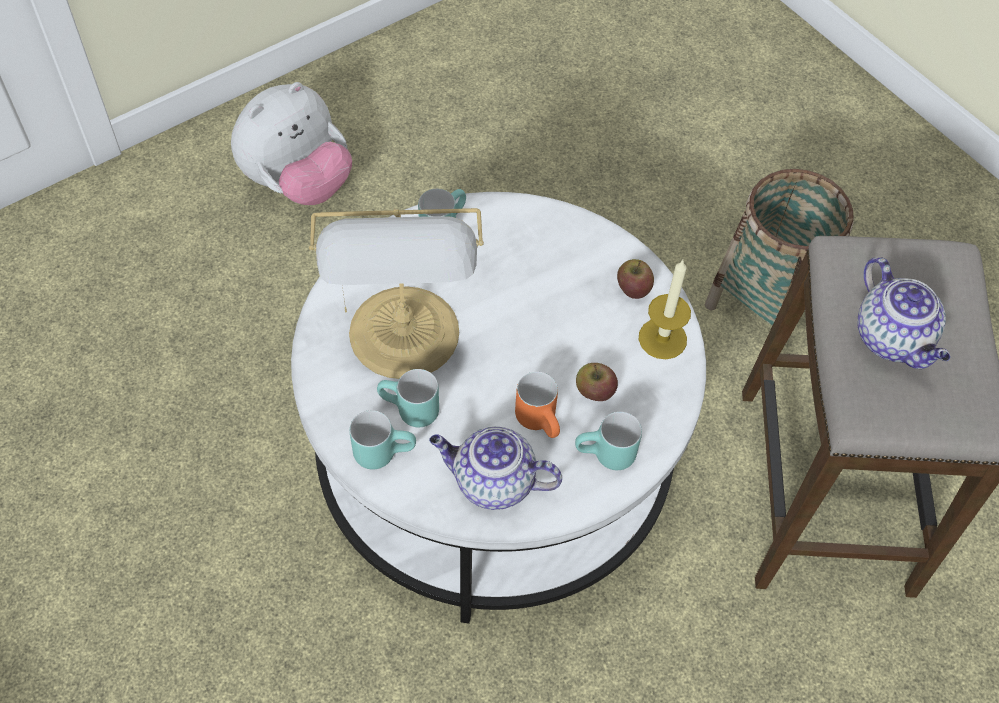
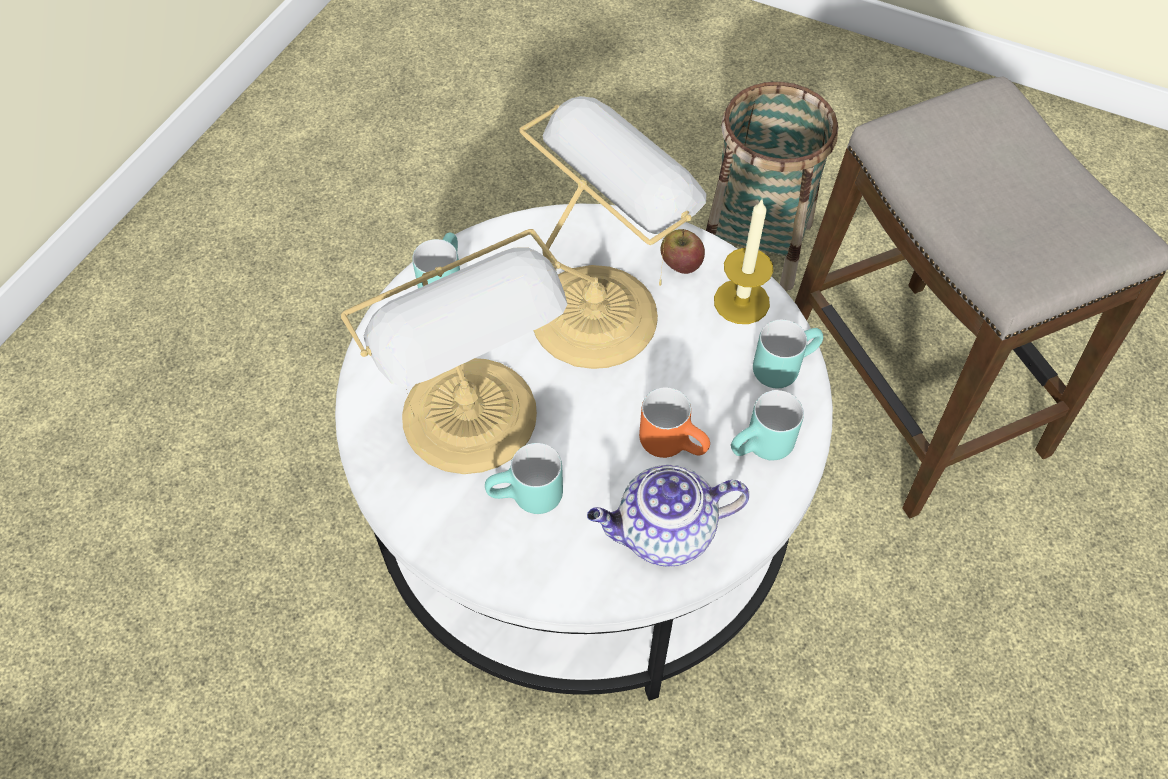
camera: 25 degrees left, 0 degrees up
(298, 183) = (211, 317): plush toy -> none
(384, 451) = (526, 556): turquoise mug -> turquoise mug (782, 365)
(546, 298) = (599, 311): none -> table lamp
(594, 391) = (708, 386): apple -> none
(893, 339) = (994, 197): teapot -> none

